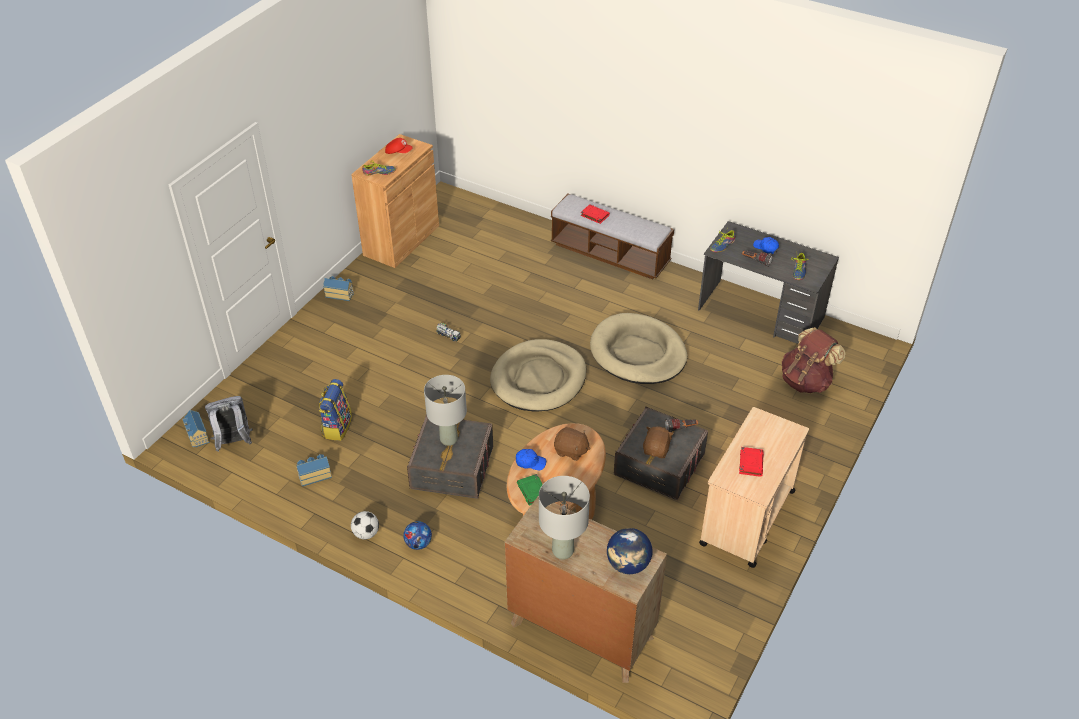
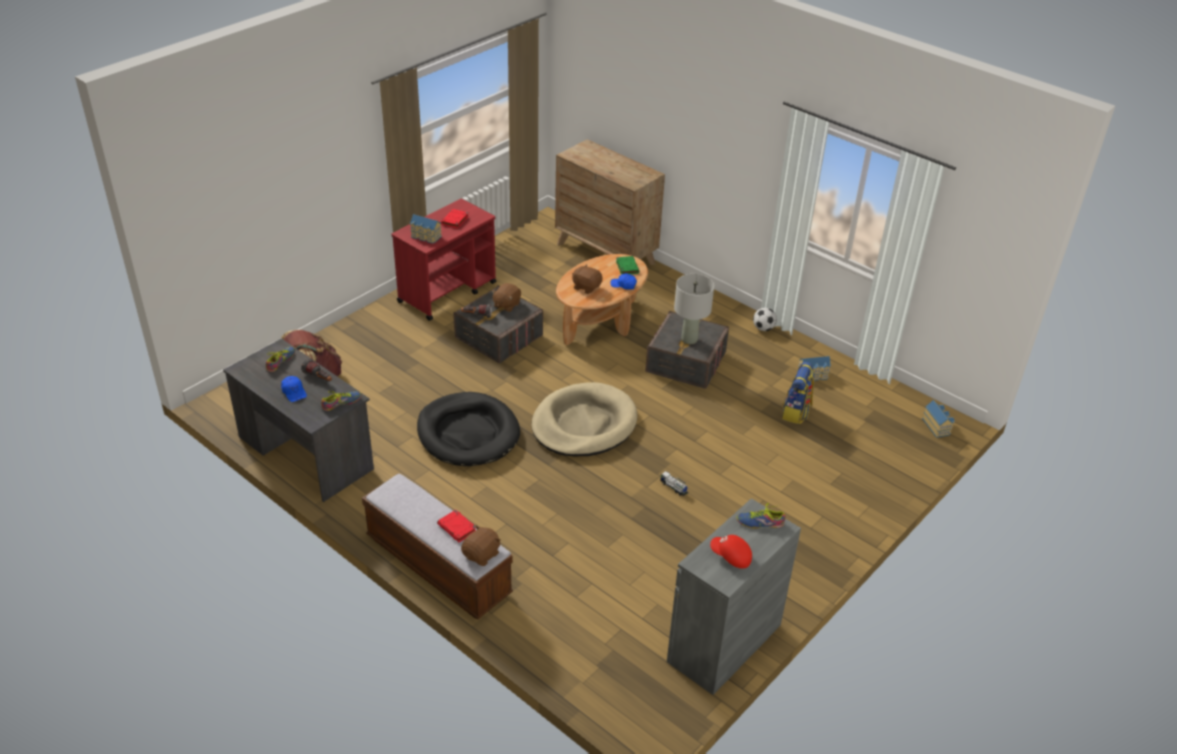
camera: 170 degrees left, 5 degrees down
(234, 442) = (897, 414): grey backpack -> none
(339, 294) = (808, 567): toy house -> toy house (425, 237)
(401, 240) = (724, 643): brown cabinet -> grey cabinet
(418, 543) = (720, 316): football -> none
(562, 551) = (626, 164): grey table lamp -> none
(570, 204) = (482, 555): none -> brown plush toy
(628, 564) = (584, 153): globe -> none
(638, 353) = (468, 433): beige dog bed -> black dog bed
(747, 518) = (448, 292): beige cart -> red cart

